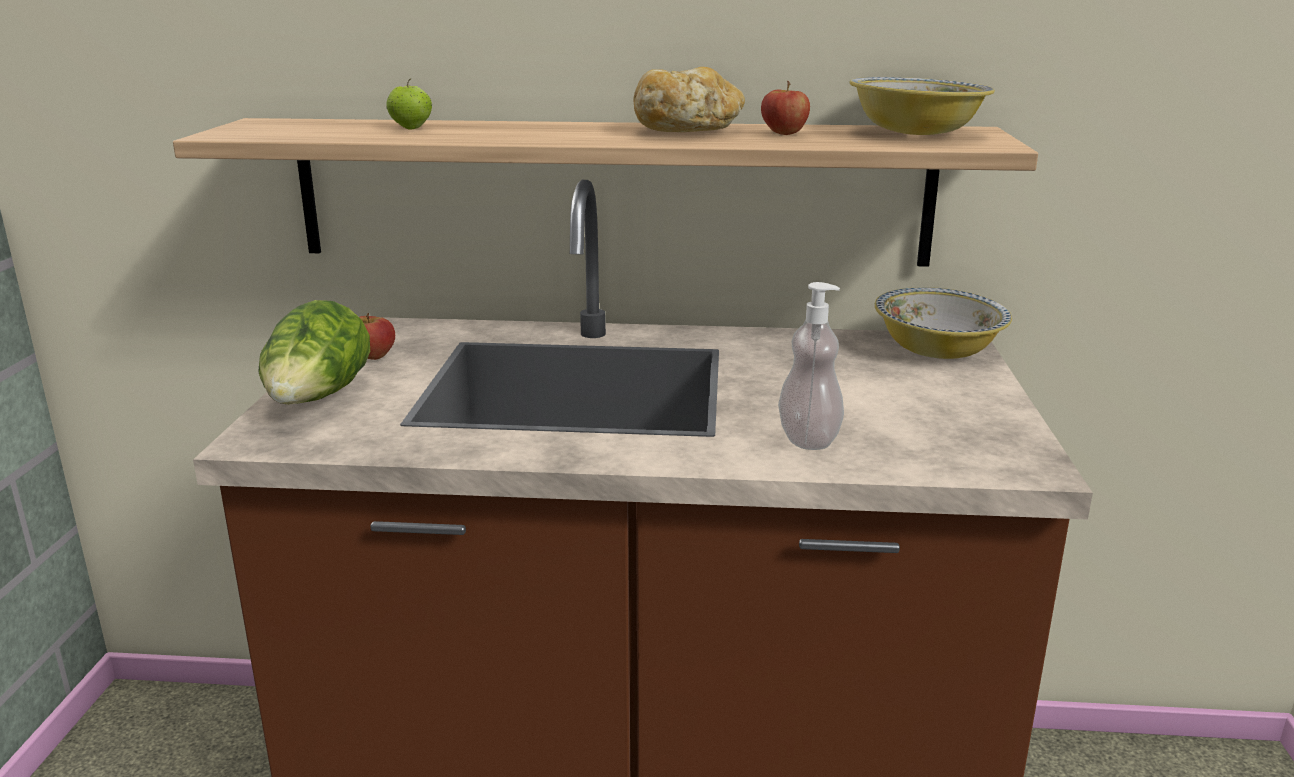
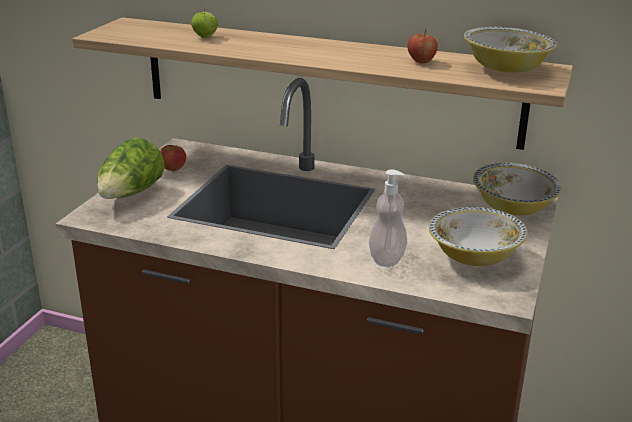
camera: 15 degrees right, 5 degrees up
(686, 131) = (363, 54): bread -> none
(936, 419) = (474, 256): none -> bowl

